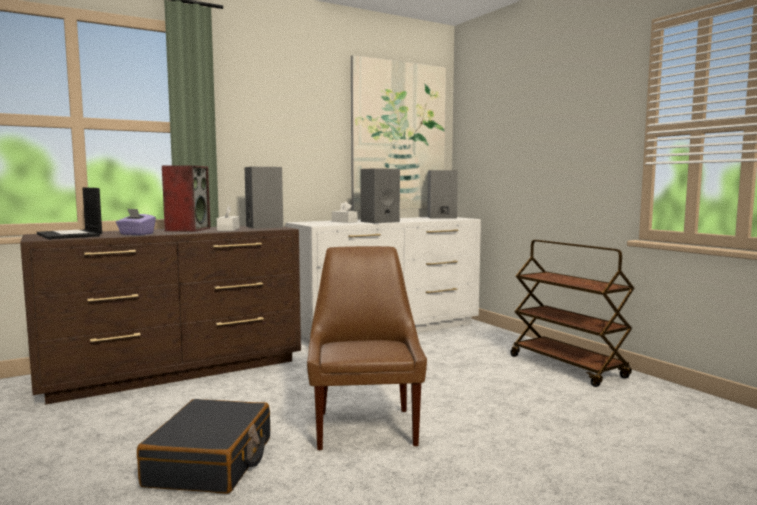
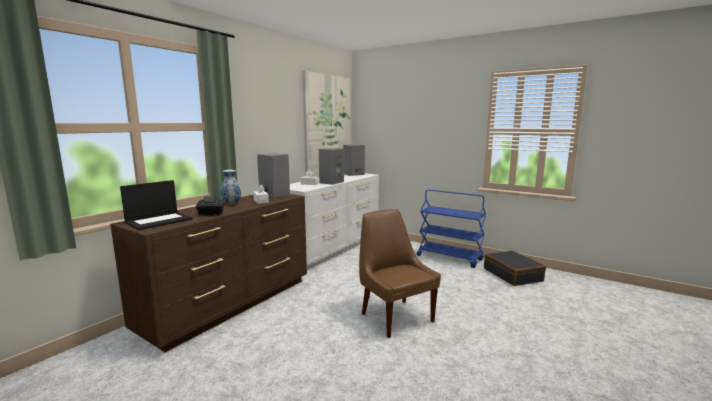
camera: 25 degrees left, 5 degrees up
(70, 235) = (159, 221): laptop -> laptop turned 75 degrees counterclockwise
(136, 234) = (210, 214): purple tissue box -> black tissue box
(187, 229) = (231, 204): speaker -> vase
(211, 462) = (339, 361): black suitcase -> black suitcase (512, 275)
(568, 367) = (450, 258): brown cart -> blue cart

